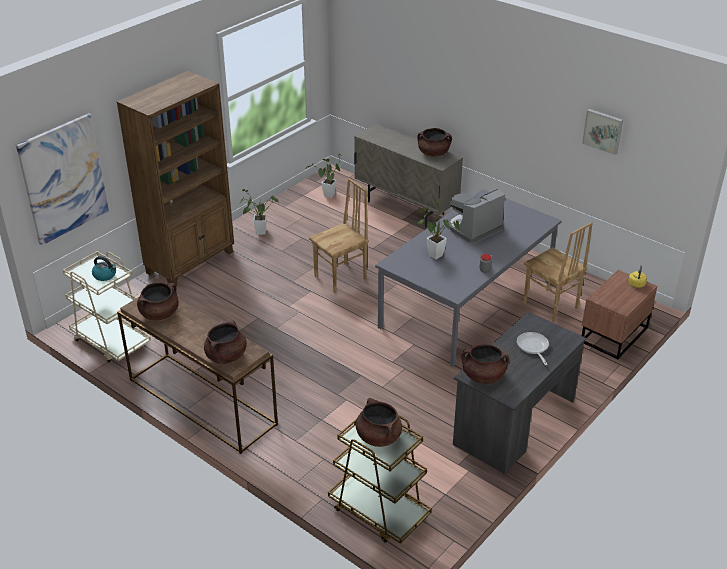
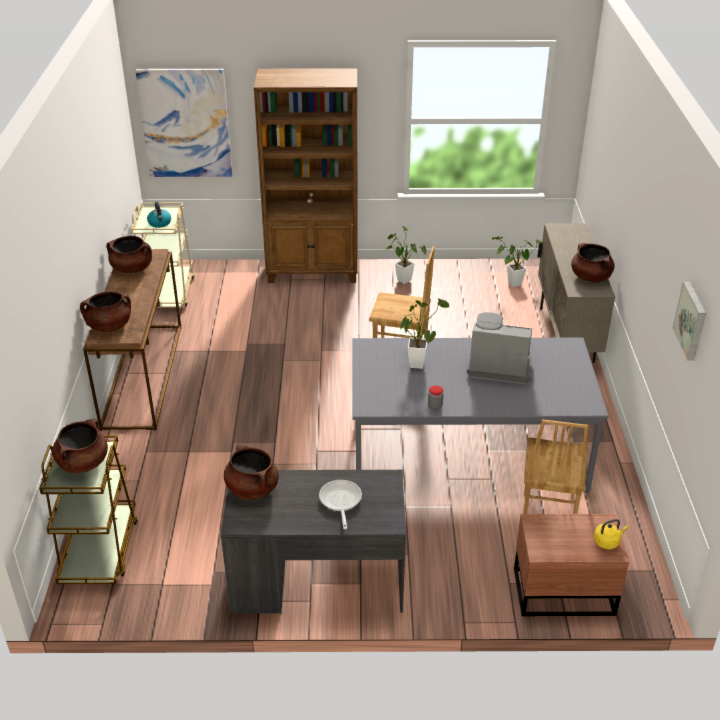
camera: 50 degrees right, 0 degrees up
(533, 347) = (340, 502): frying pan -> frying pan turned 45 degrees counterclockwise

